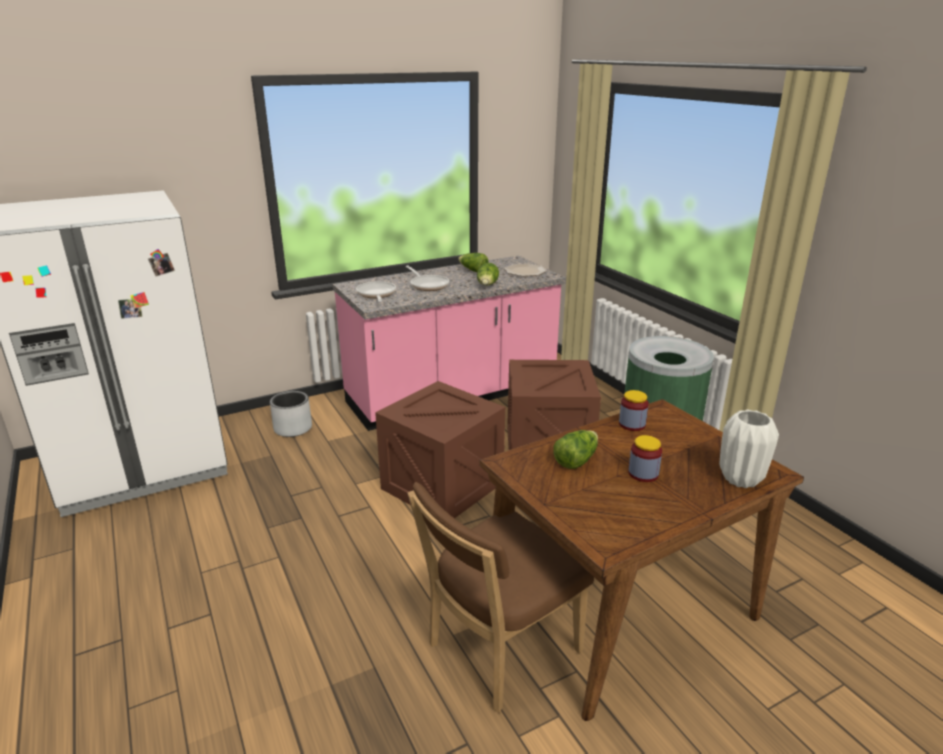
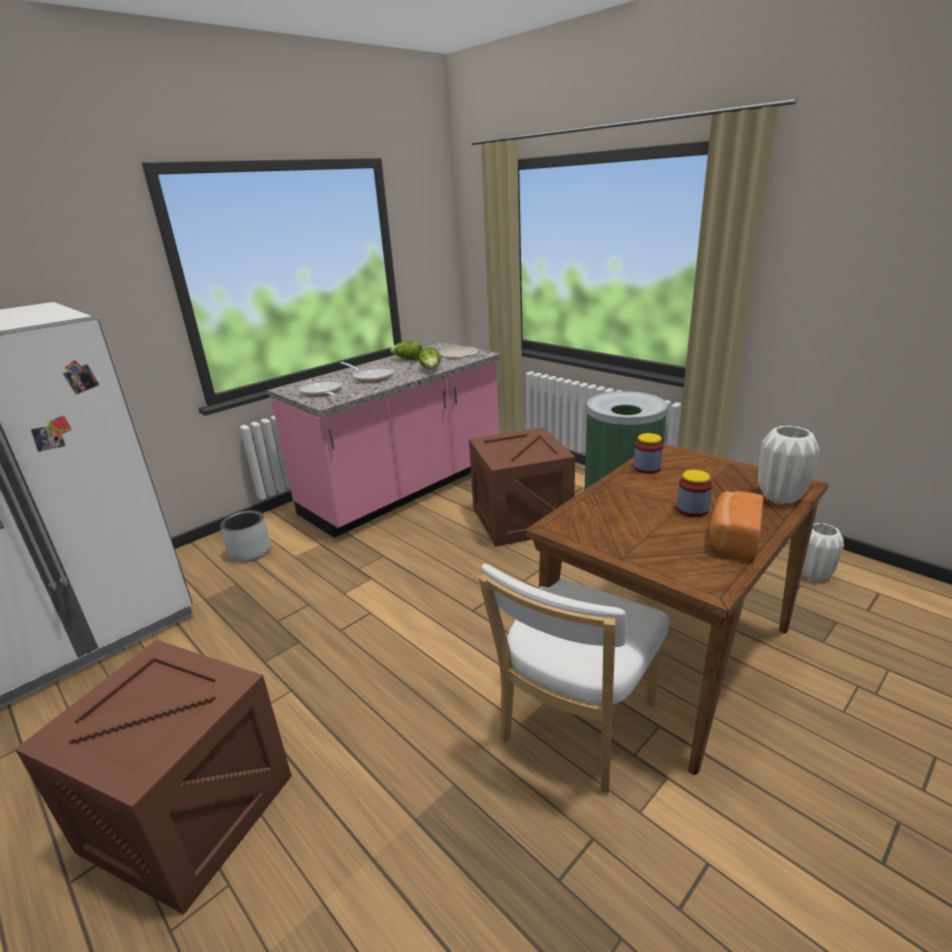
camera: 15 degrees left, 0 degrees up
(442, 485) = (436, 575): crate -> crate (188, 812)
(498, 651) = (574, 727): brown chair -> white chair
(576, 460) = (620, 510): lettuce -> none
(659, 510) = (732, 539): none -> bread
(824, 570) = (813, 574): none -> white vase

